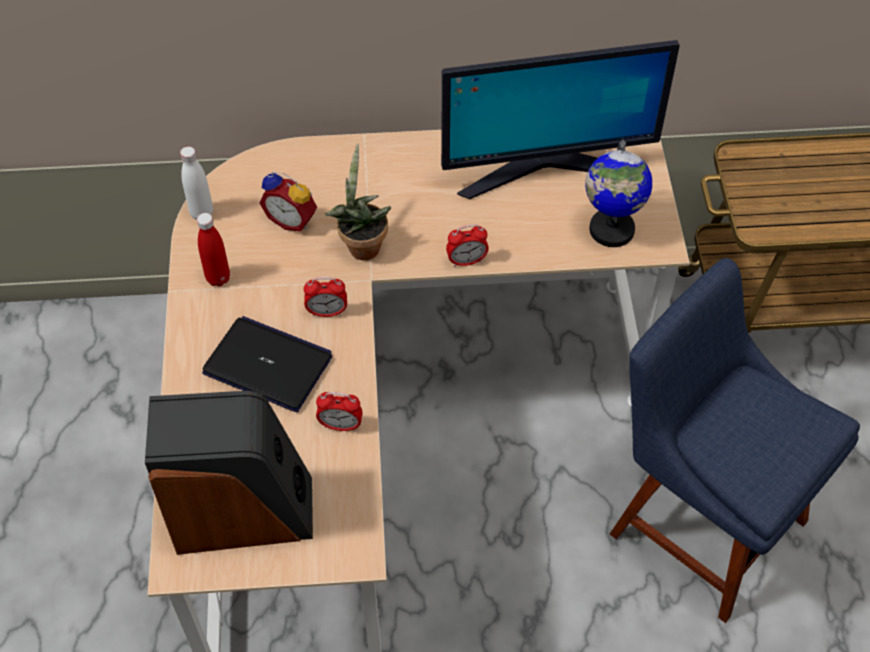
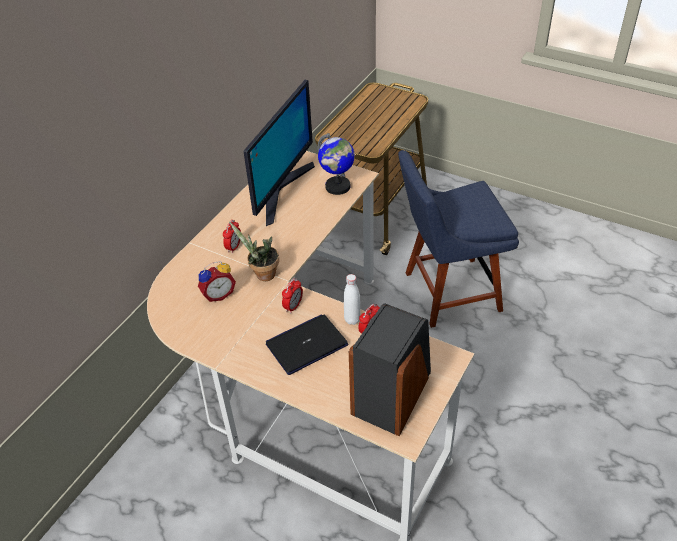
camera: 55 degrees left, 10 degrees down
(202, 213) = (174, 330): white bottle -> white bottle (352, 320)
(218, 278) = (228, 342): red bottle -> none
(466, 261) = (310, 241): alarm clock -> alarm clock (233, 247)

